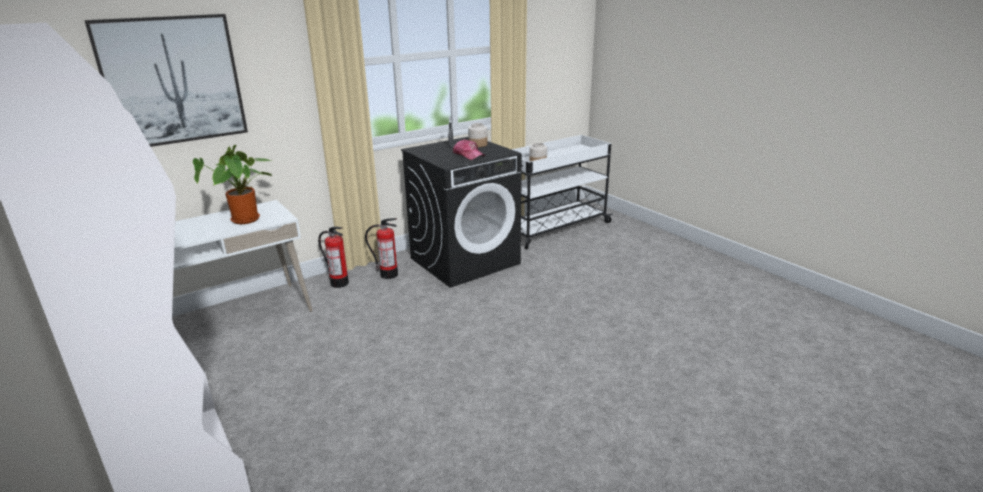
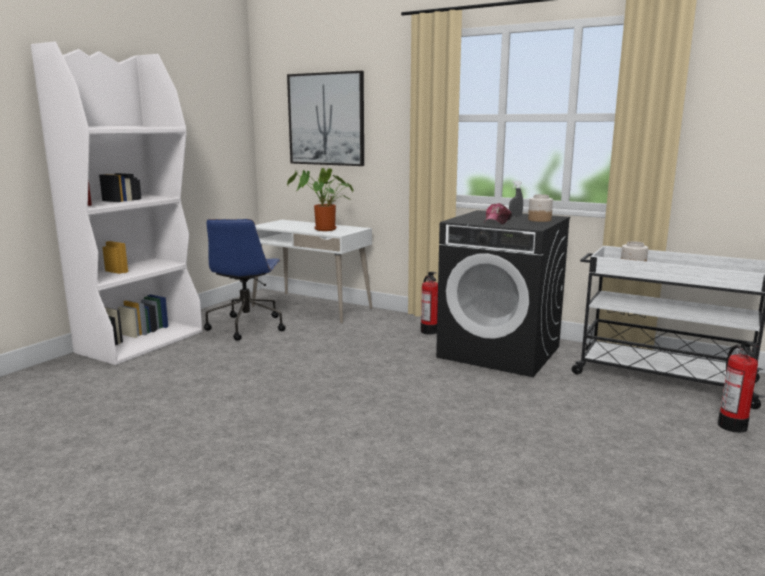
camera: 65 degrees right, 10 degrees down
(239, 373) = (247, 326): none -> blue office chair
(339, 283) = (394, 320): fire extinguisher -> fire extinguisher (732, 426)

